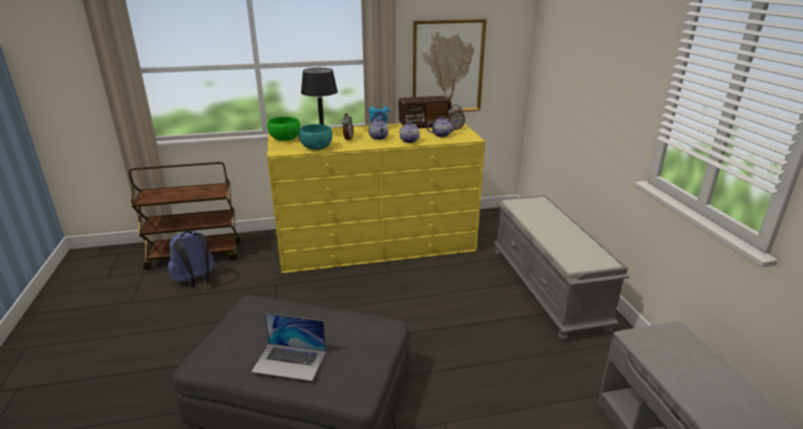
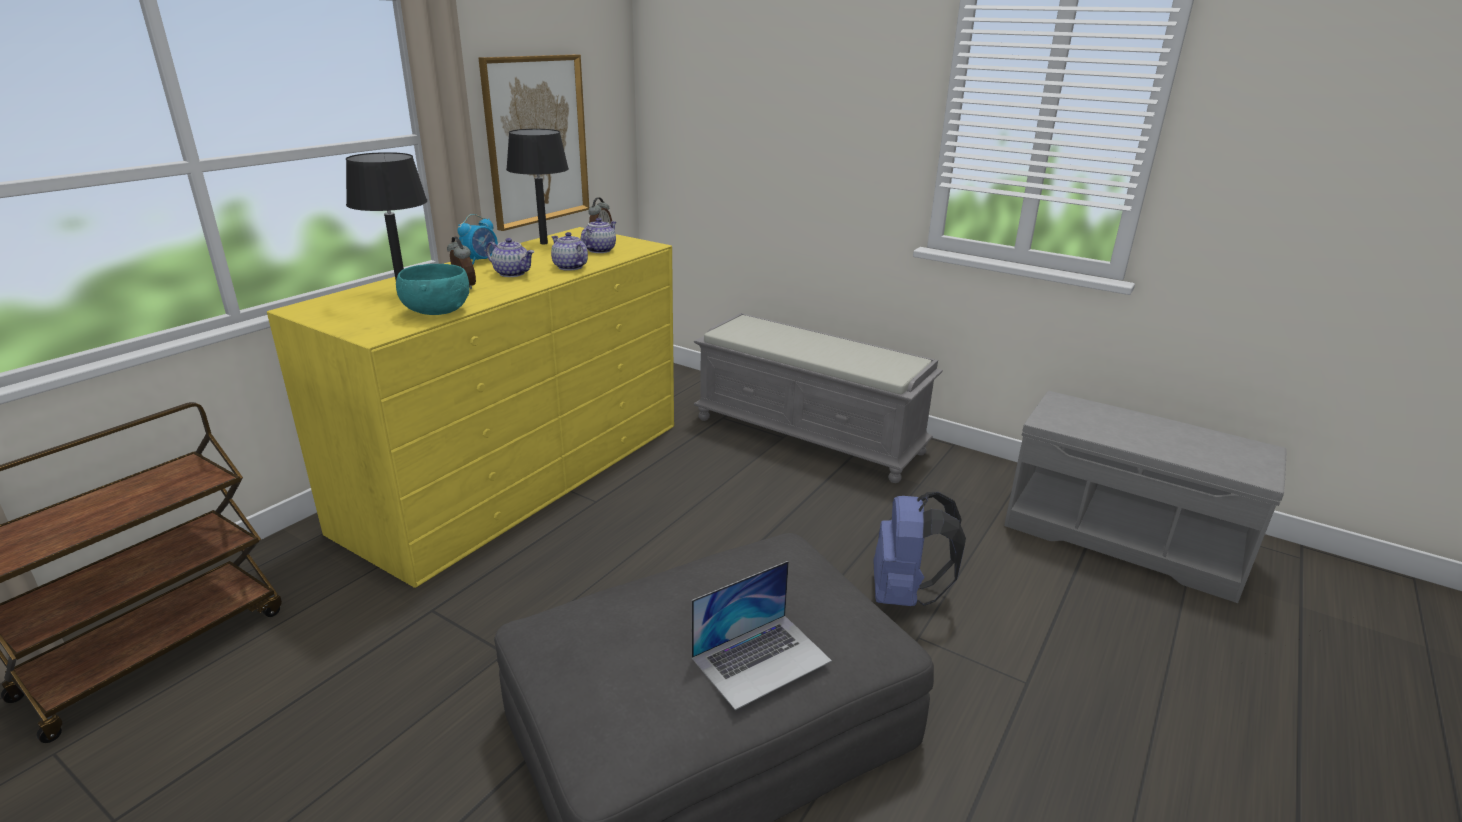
camera: 45 degrees left, 0 degrees up
(196, 281) = (238, 692): blue backpack -> blue backpack (905, 595)
(284, 139) = (338, 314): green bowl -> none
(424, 125) = (544, 243): radio -> black table lamp

